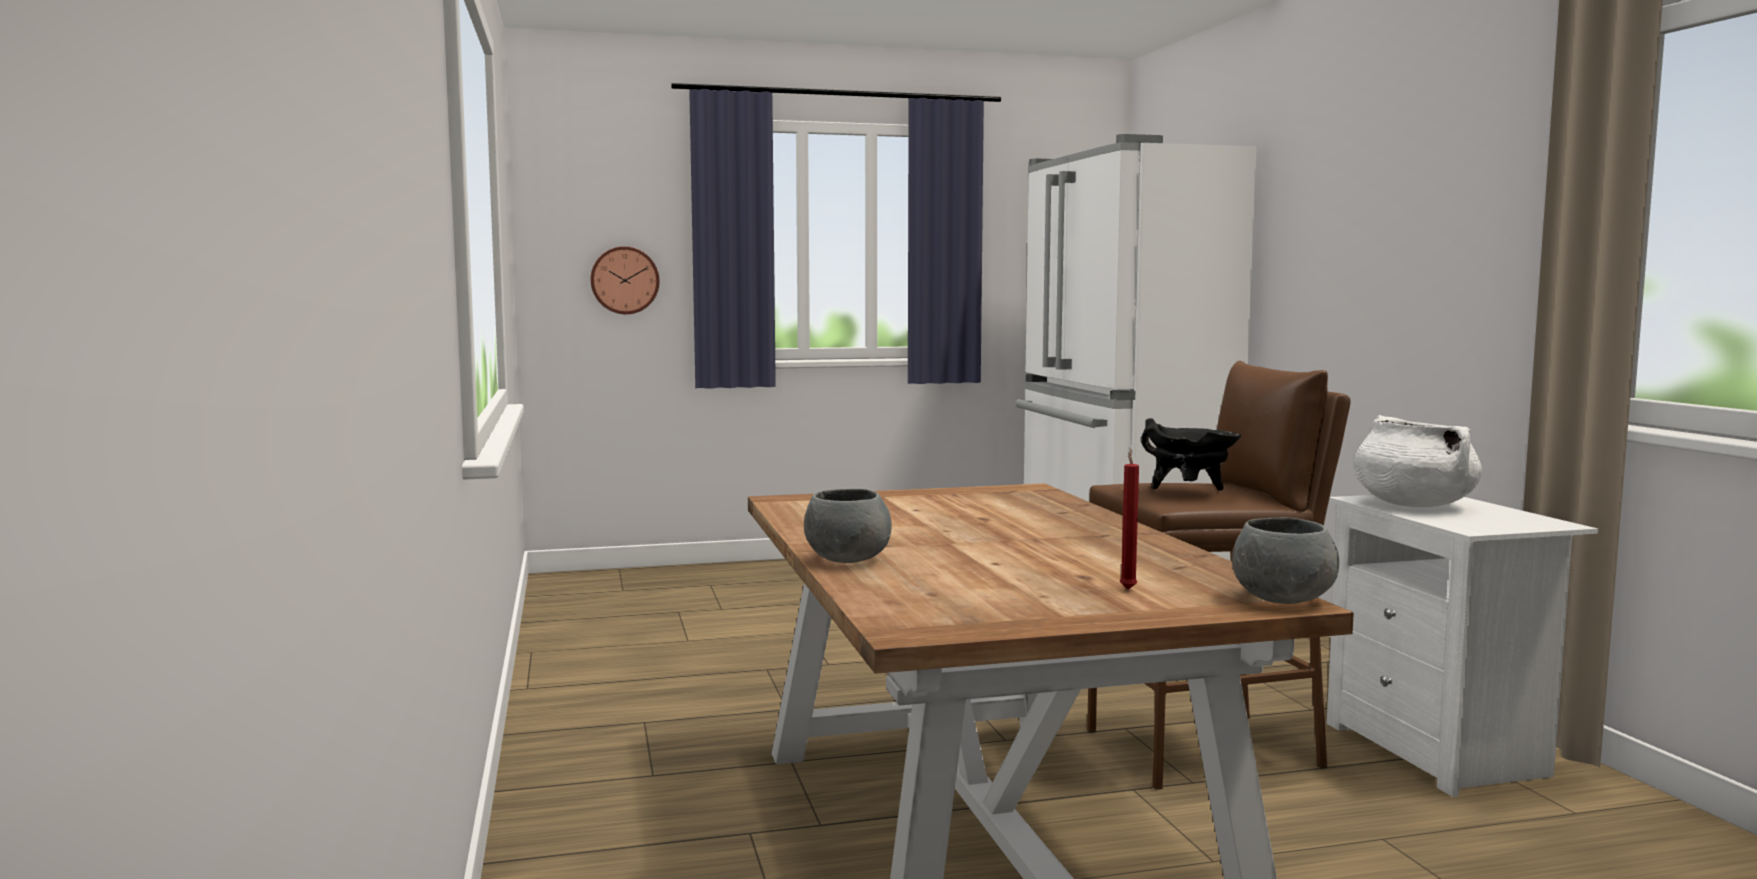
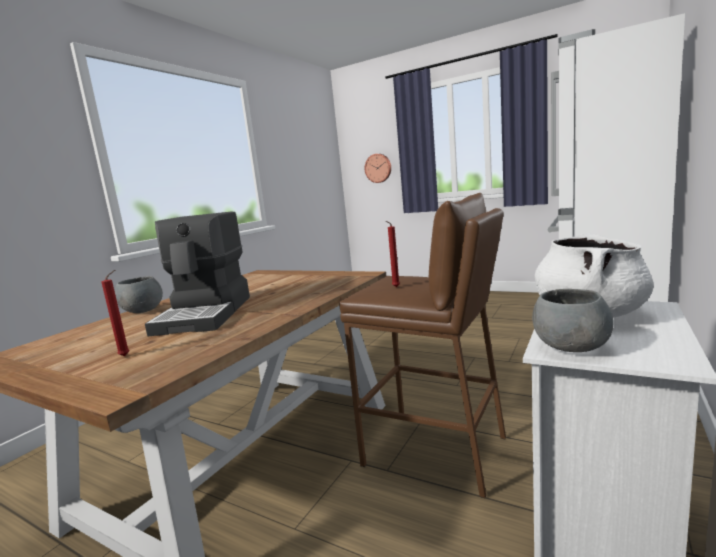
camera: 45 degrees right, 5 degrees up
(1008, 547) = (207, 314): none -> coffee machine
(1189, 492) = (395, 287): black cooking pot -> red candle
(1282, 600) = (126, 389): grey bowl -> grey bowl (570, 347)

